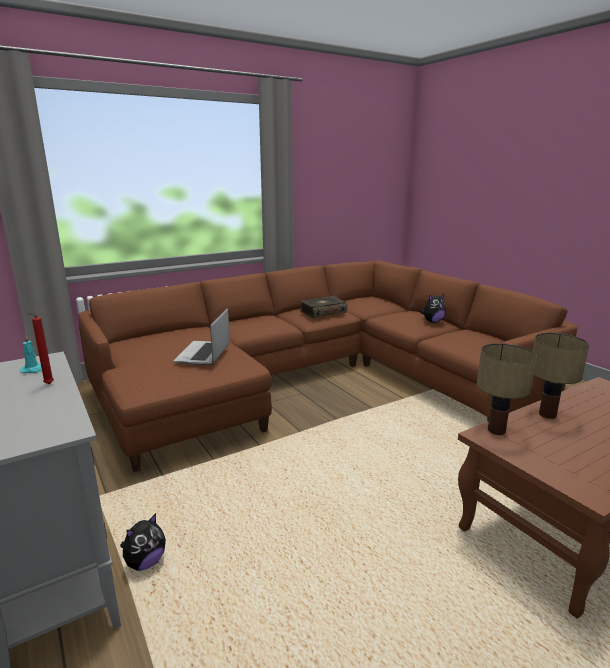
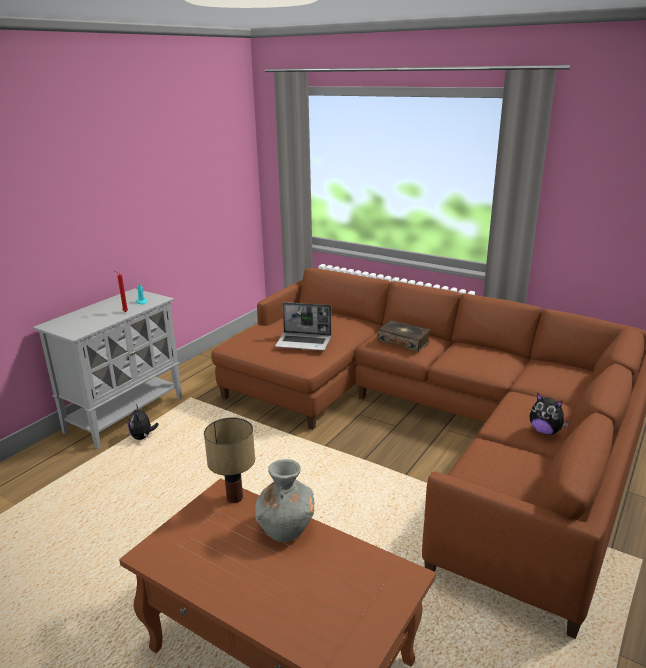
camera: 65 degrees right, 5 degrees up
(145, 562) = (143, 437): plush toy -> plush toy turned 60 degrees clockwise
(204, 354) = (304, 342): laptop -> laptop turned 150 degrees counterclockwise
(322, 312) = (478, 360): book -> book (404, 341)
(546, 415) = (286, 527): table lamp -> grey vase

